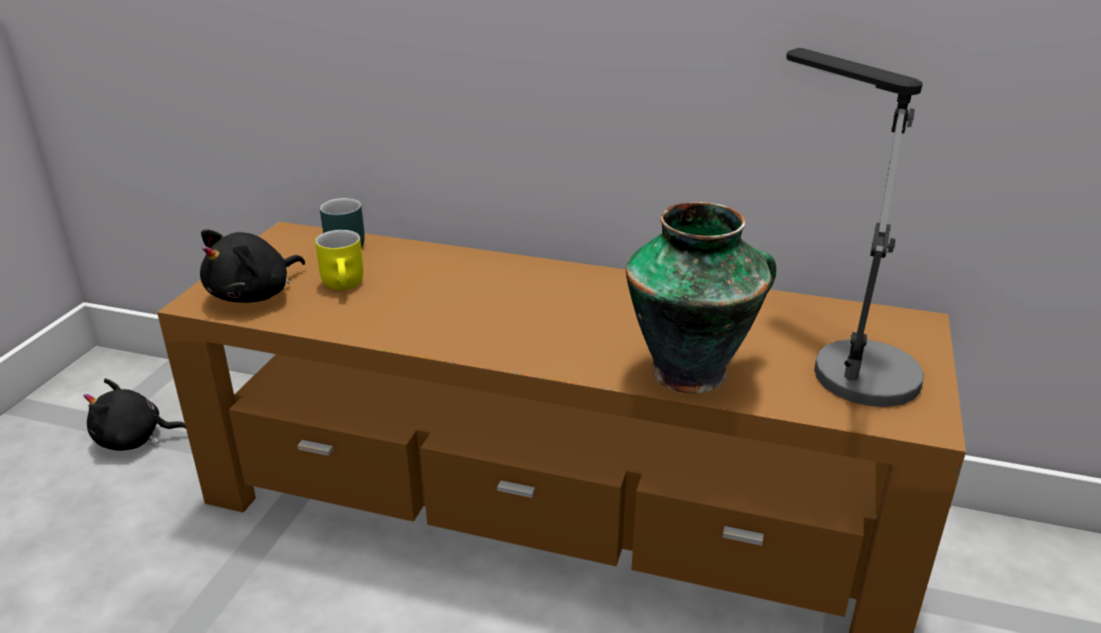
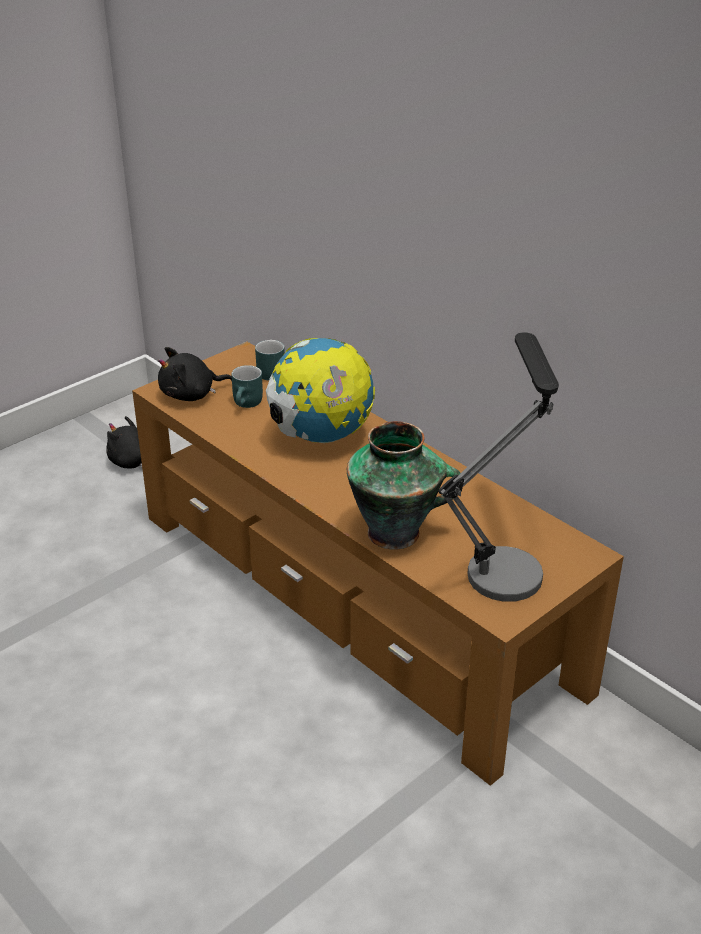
camera: 30 degrees right, 5 degrees up
(346, 284) = (248, 404): yellow mug -> turquoise mug
(479, 293) = (321, 436): none -> globe

